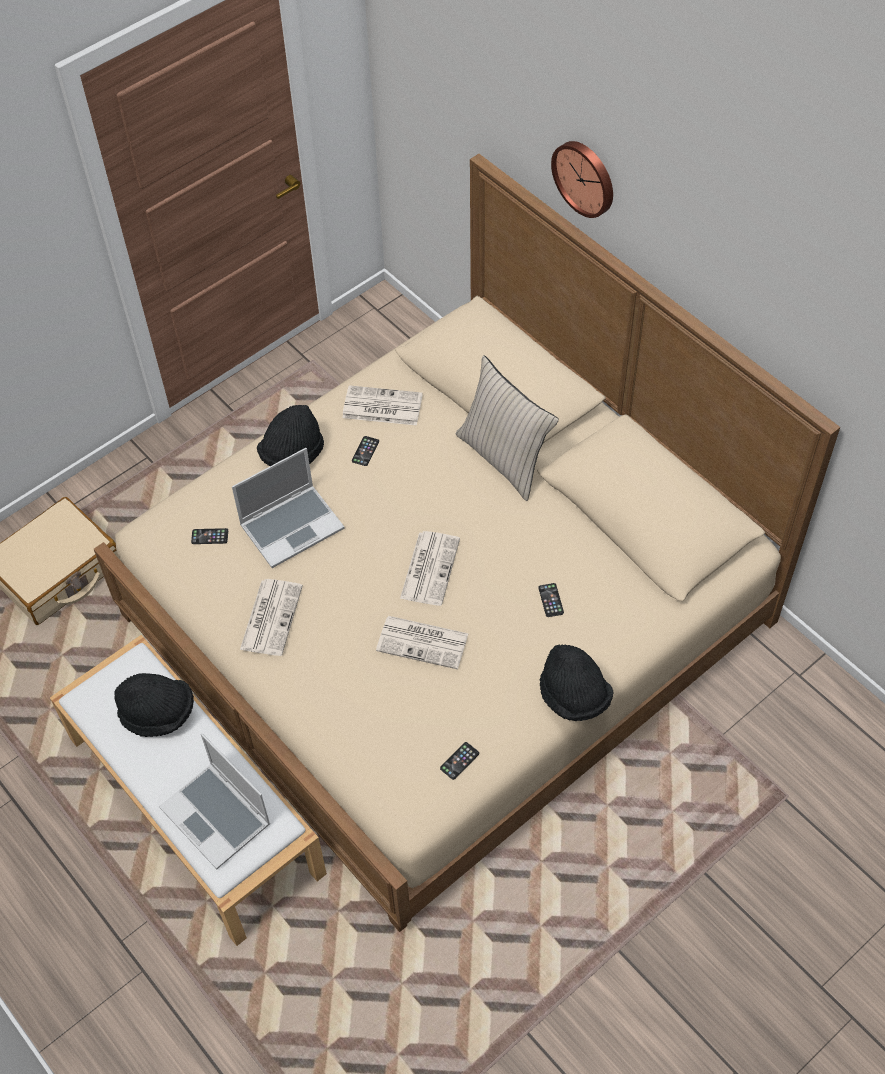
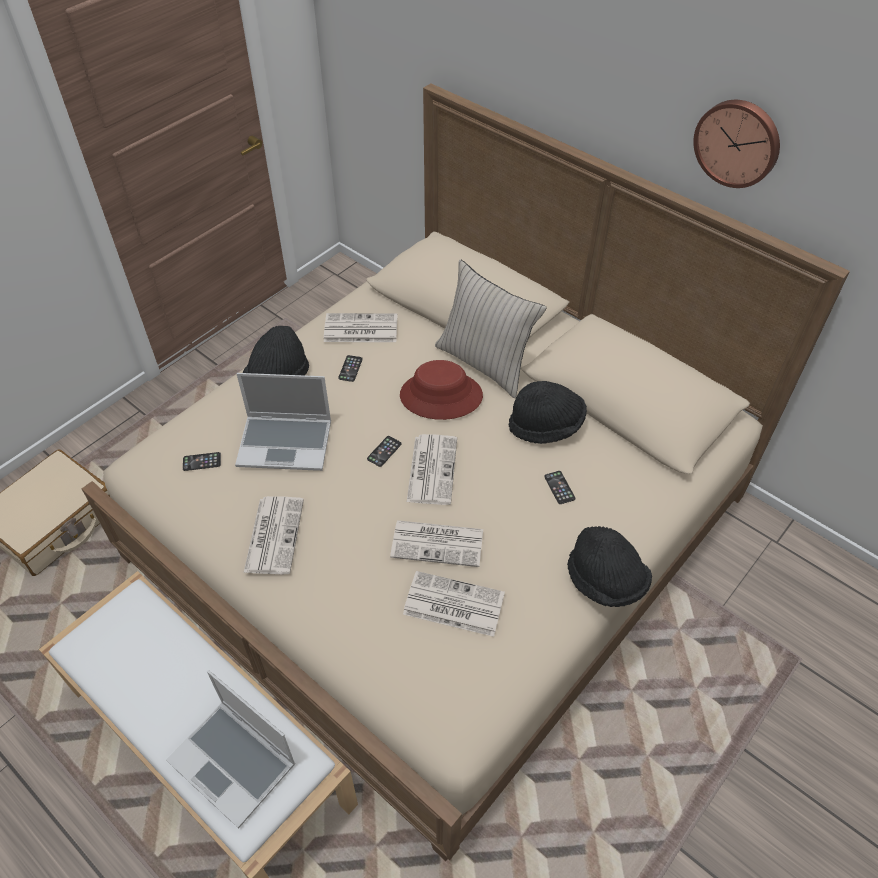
camera: 10 degrees left, 5 degrees down
(158, 714) = (160, 653): black hat -> black hat (546, 426)
(292, 526) = (286, 443): laptop -> laptop turned 45 degrees clockwise
(426, 701) = (452, 604): none -> newspaper
(452, 491) = (441, 396): none -> red hat
(459, 761) = (500, 666): phone -> phone (384, 451)
(585, 177) = (546, 72): wall clock -> wall clock (738, 142)

